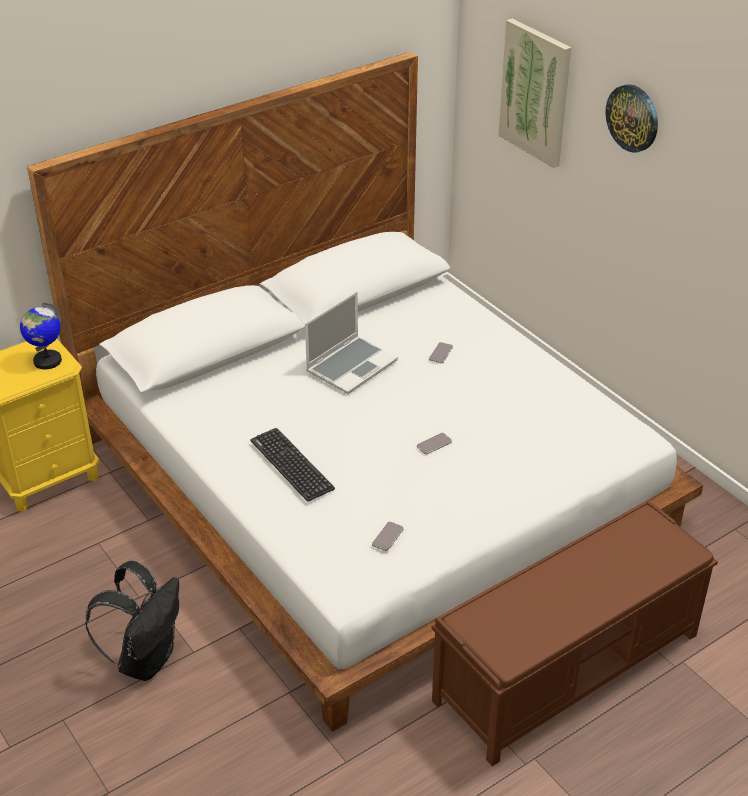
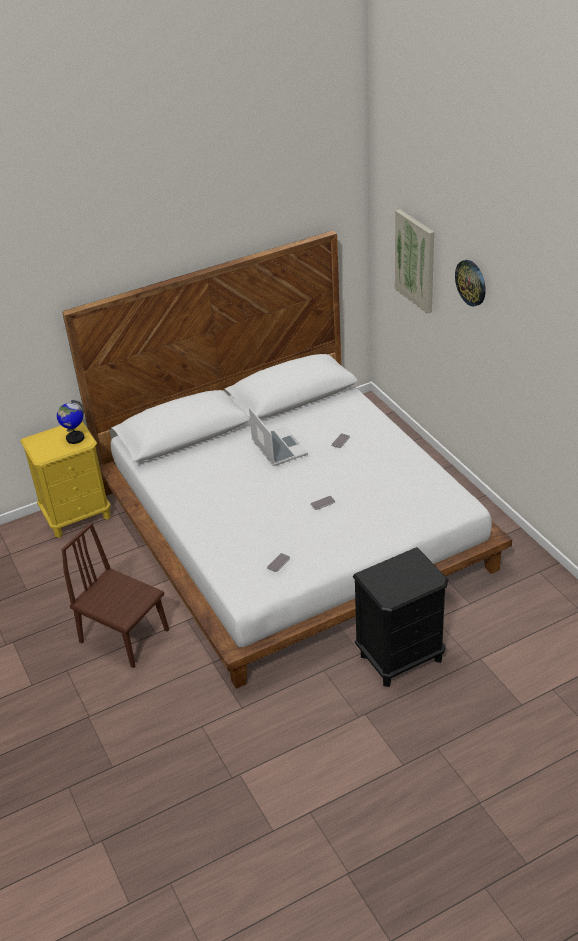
camera: 10 degrees right, 0 degrees up
(146, 659) = (124, 636): black backpack -> brown chair
(291, 465) = (224, 513): keyboard -> none
(351, 365) = (278, 447): laptop -> laptop turned 75 degrees counterclockwise
(569, 666) = (401, 657): brown bench -> black nightstand

